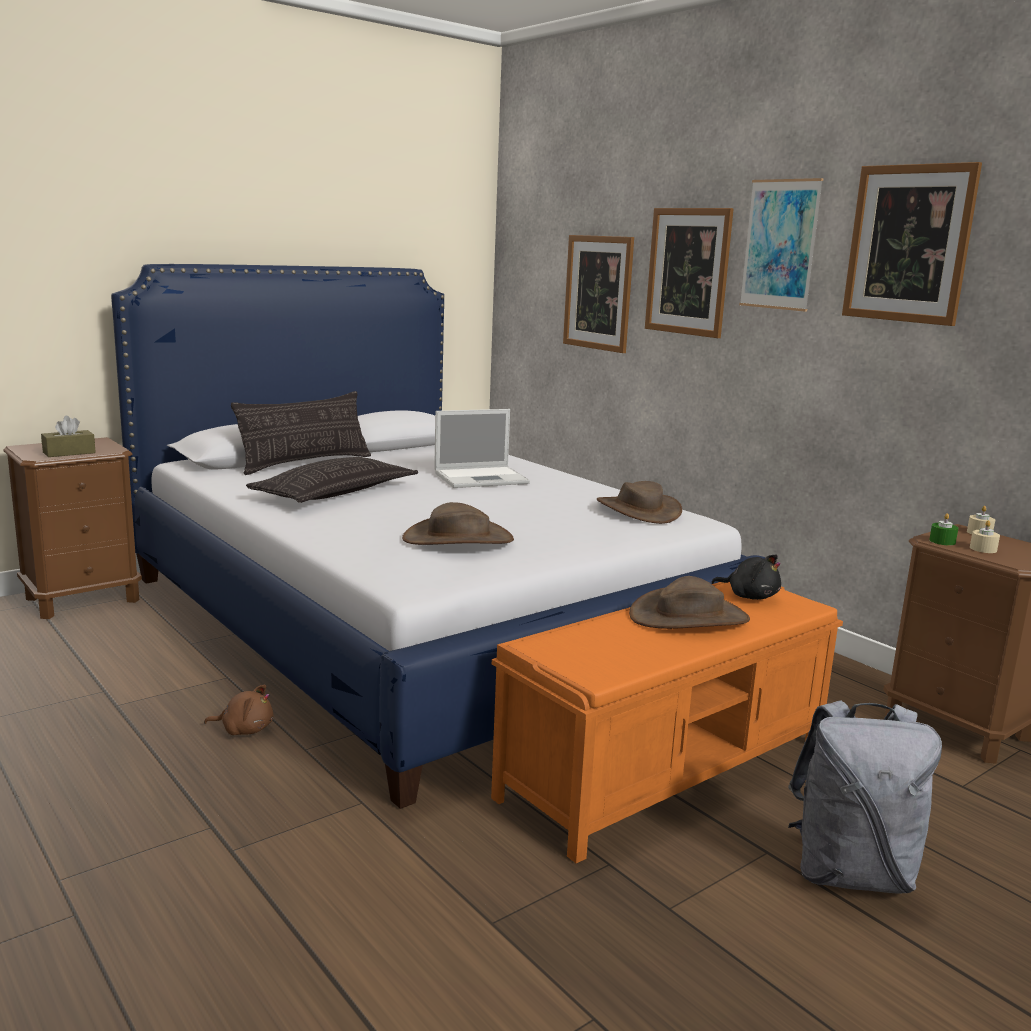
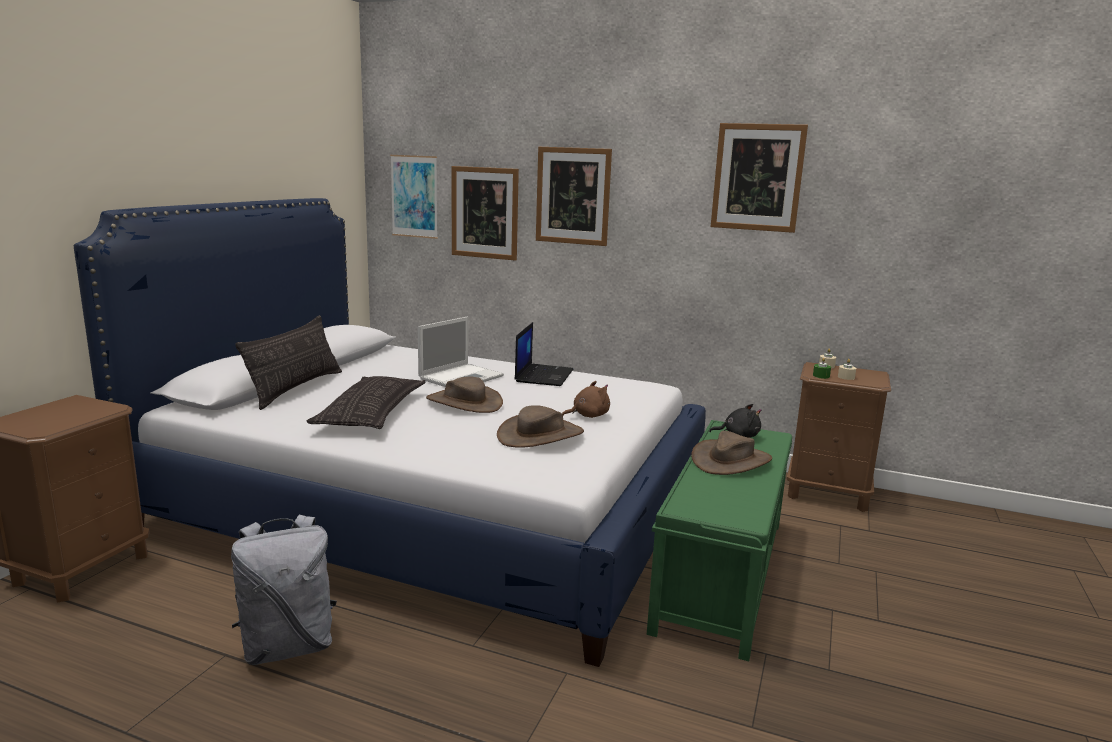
camera: 30 degrees left, 0 degrees up
(69, 453) = (67, 420): brown tissue box -> none
(244, 729) = (403, 646): brown plush toy -> brown plush toy (588, 415)
(578, 490) = (543, 375): none -> laptop
(638, 510) = (608, 385): brown hat -> brown hat (464, 402)
(668, 768) = (721, 572): orange bench -> green bench
(780, 244) = (654, 176): picture -> picture (414, 196)
(850, 873) = (882, 606): grey backpack -> grey backpack (288, 646)

